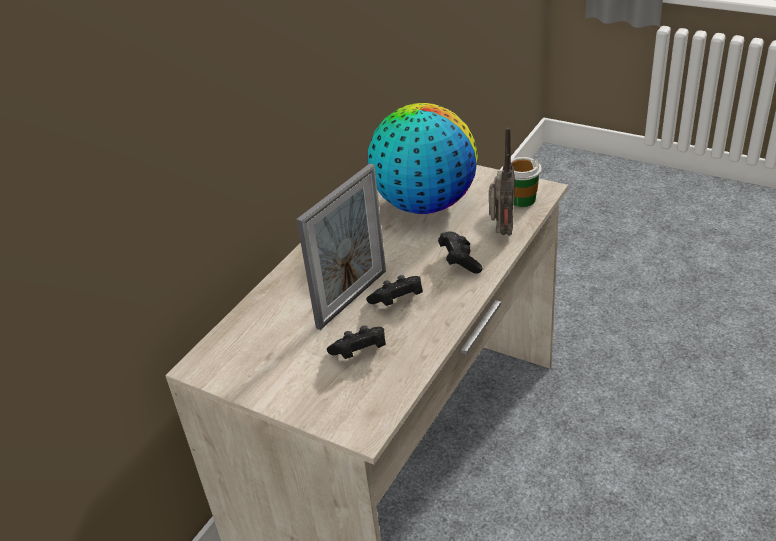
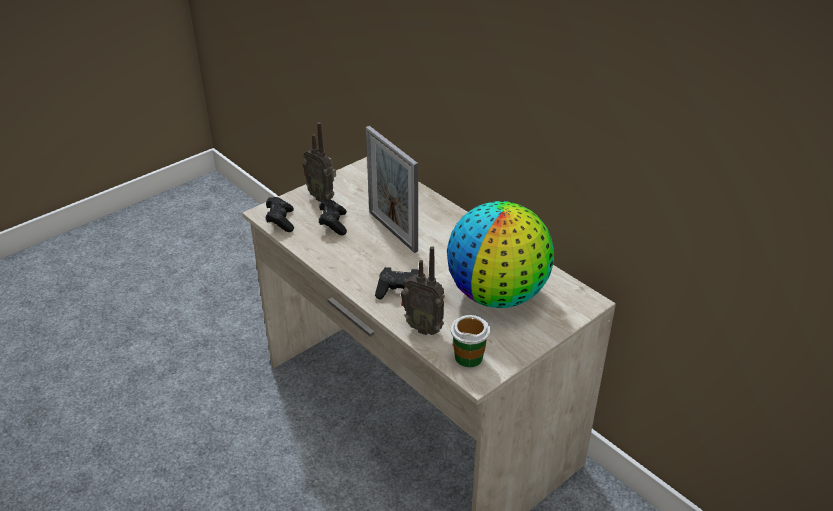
camera: 105 degrees right, 0 degrees up
(301, 385) = (322, 197): none -> radio
(397, 301) = (374, 250): black game controller -> black game controller (280, 221)

